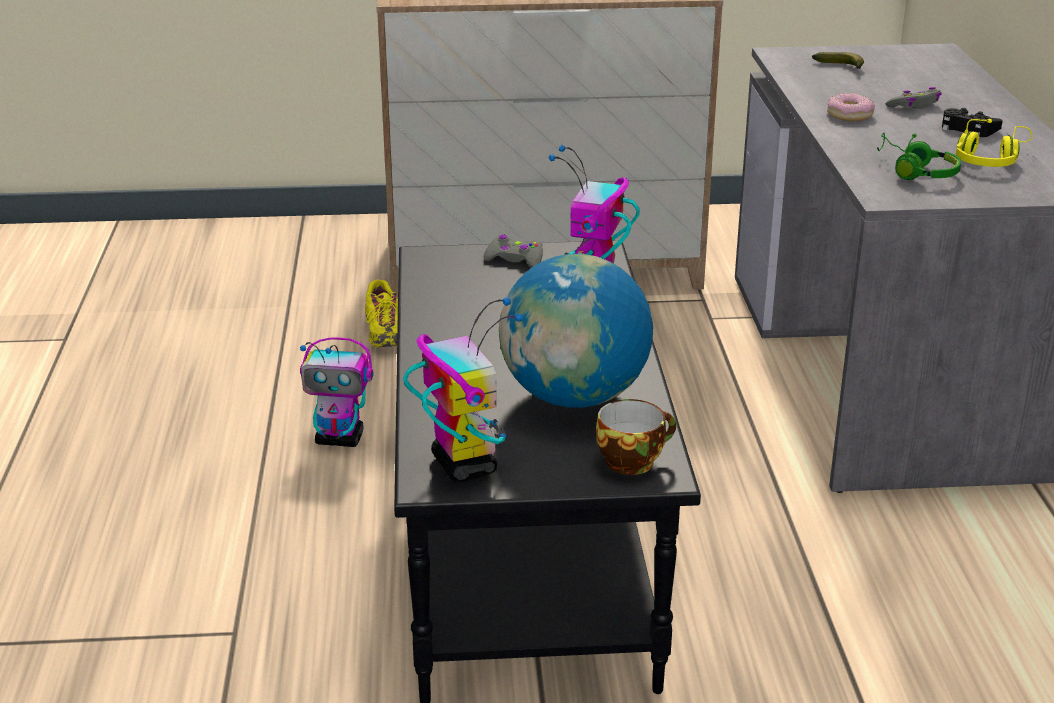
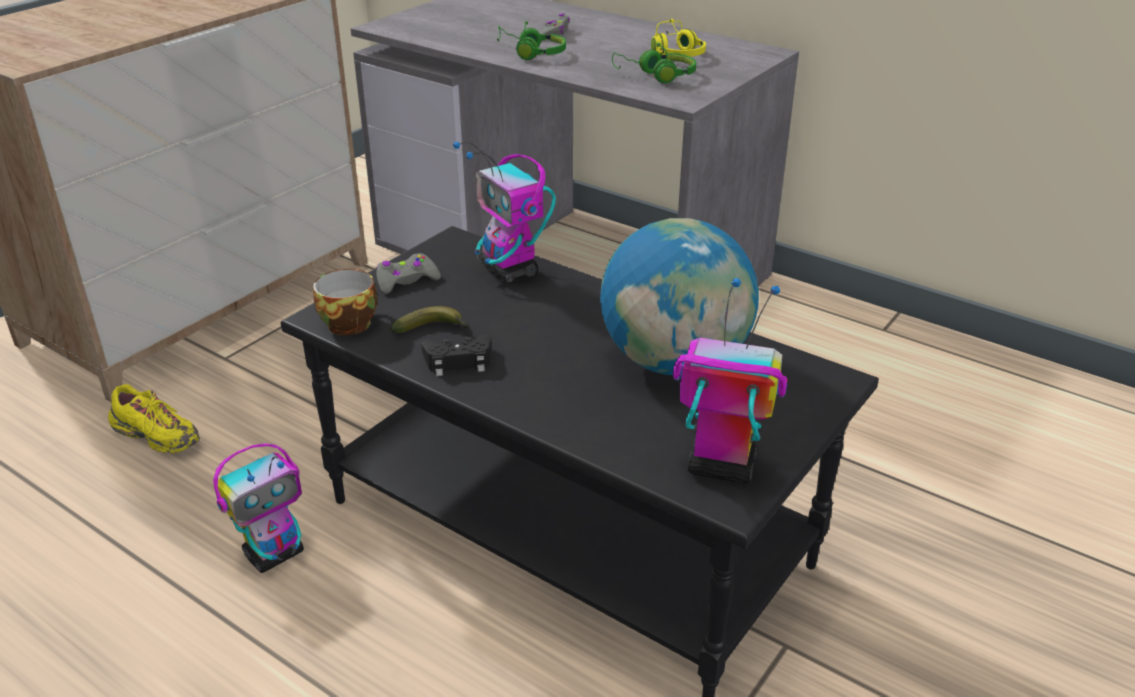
camera: 50 degrees left, 5 degrees up
(632, 460) = (802, 382): cup -> cup (349, 322)
(842, 67) = (448, 23): banana -> banana (434, 329)
(849, 115) = (531, 53): donut -> green headphones
(968, 129) = (619, 38): black game controller -> black game controller (458, 361)

